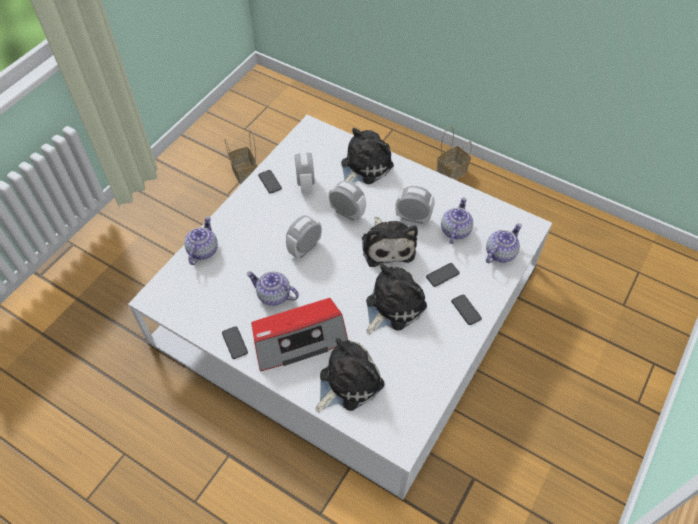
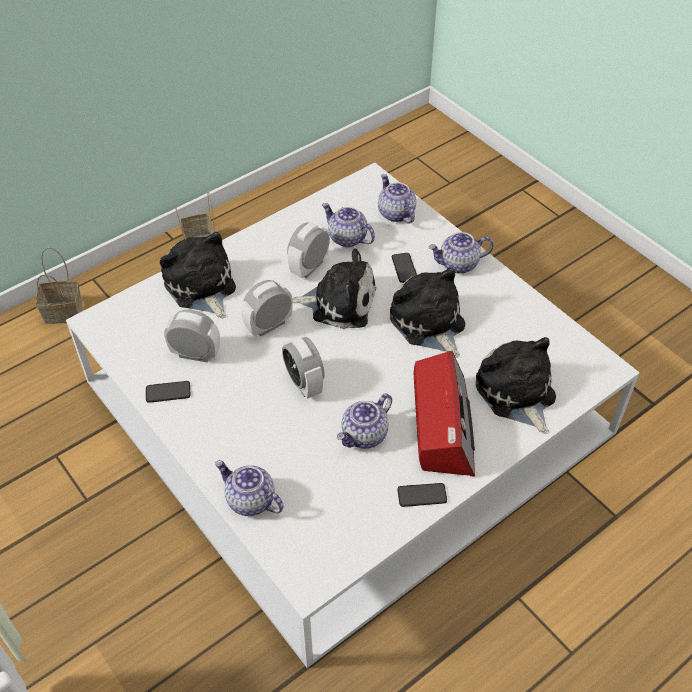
camera: 70 degrees left, 5 degrees down
(245, 173) = (58, 465): basket -> basket (65, 311)
(466, 310) = (458, 264): phone -> teapot

